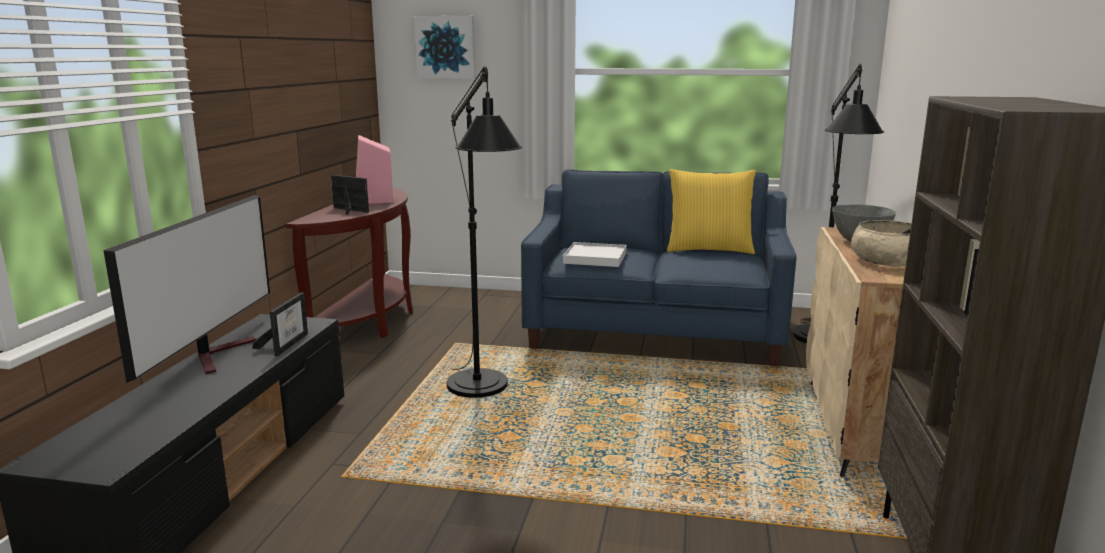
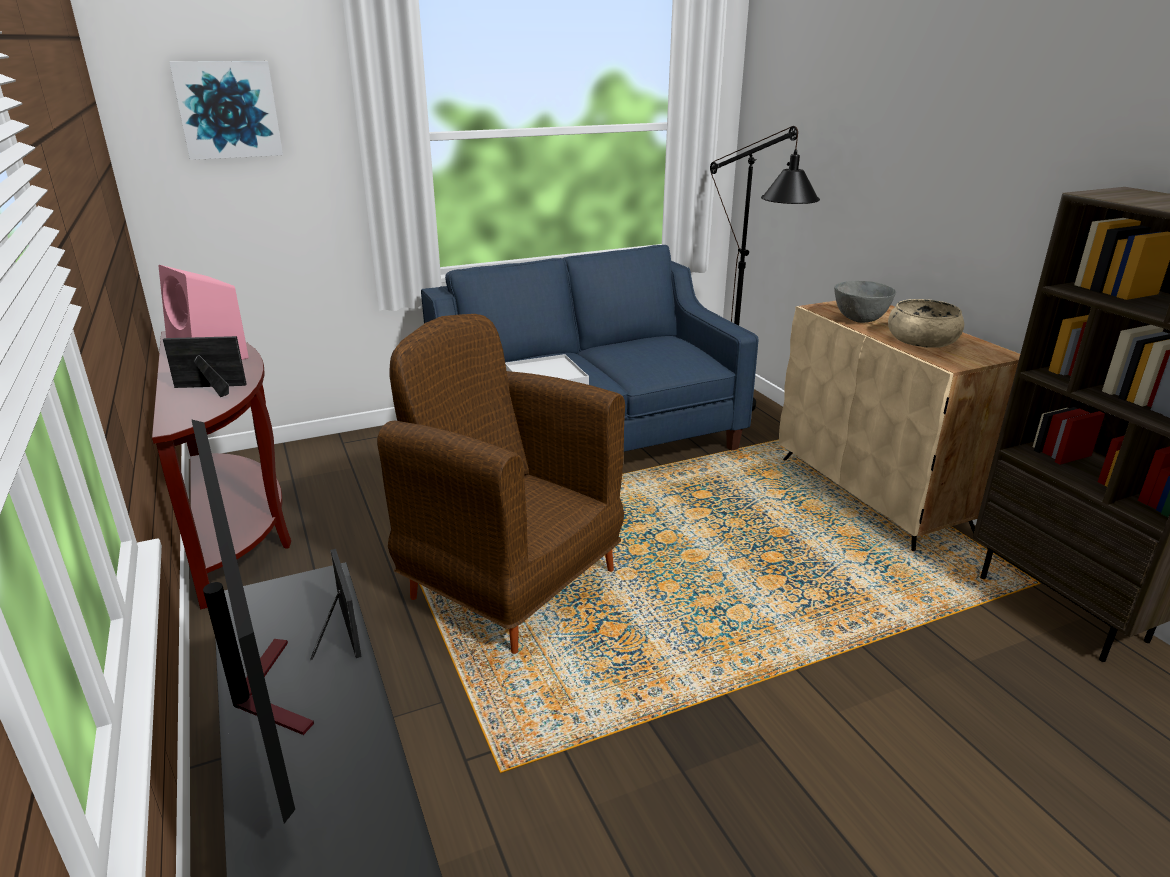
camera: 35 degrees left, 10 degrees up
(481, 392) = (511, 583): black floor lamp -> brown armchair
(709, 249) = (632, 339): yellow pillow -> none

